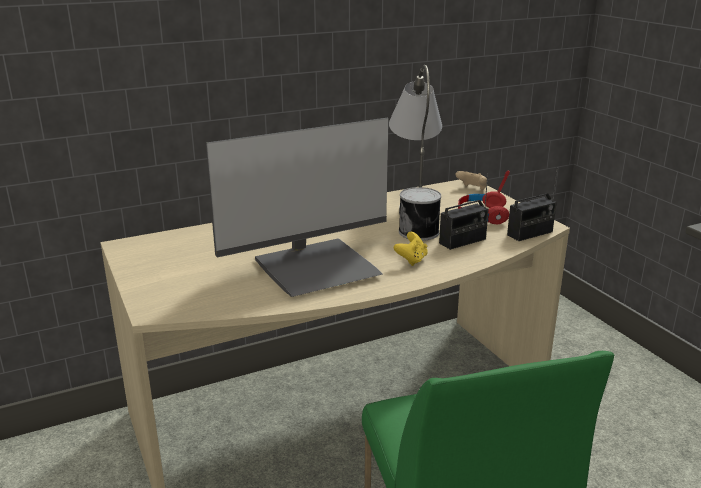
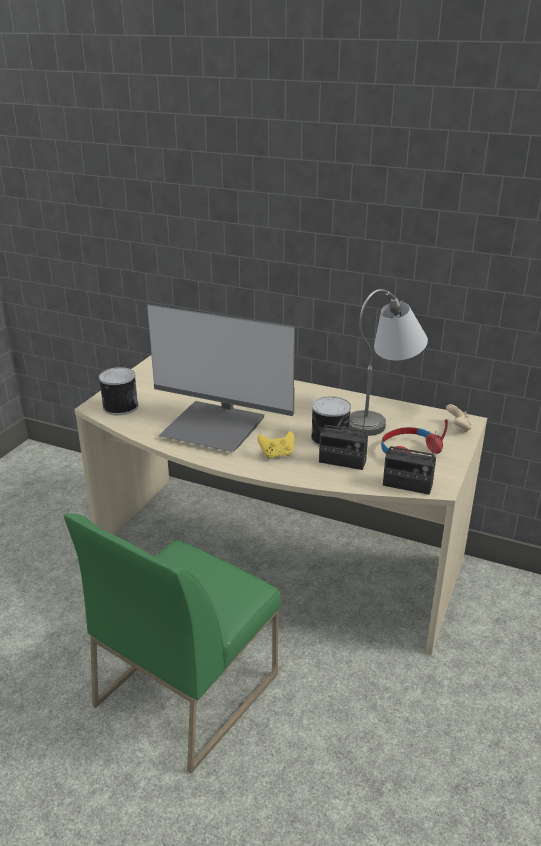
camera: 50 degrees right, 5 degrees up
(182, 298) = (119, 406): none -> can

